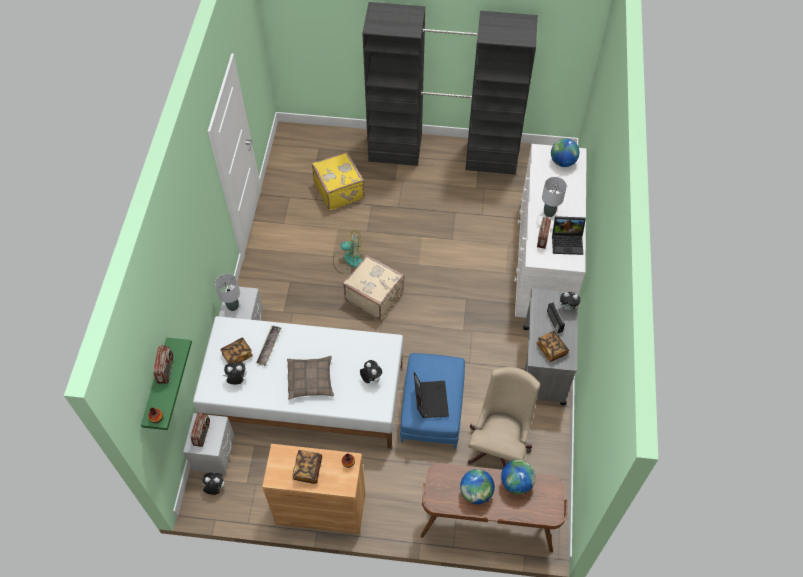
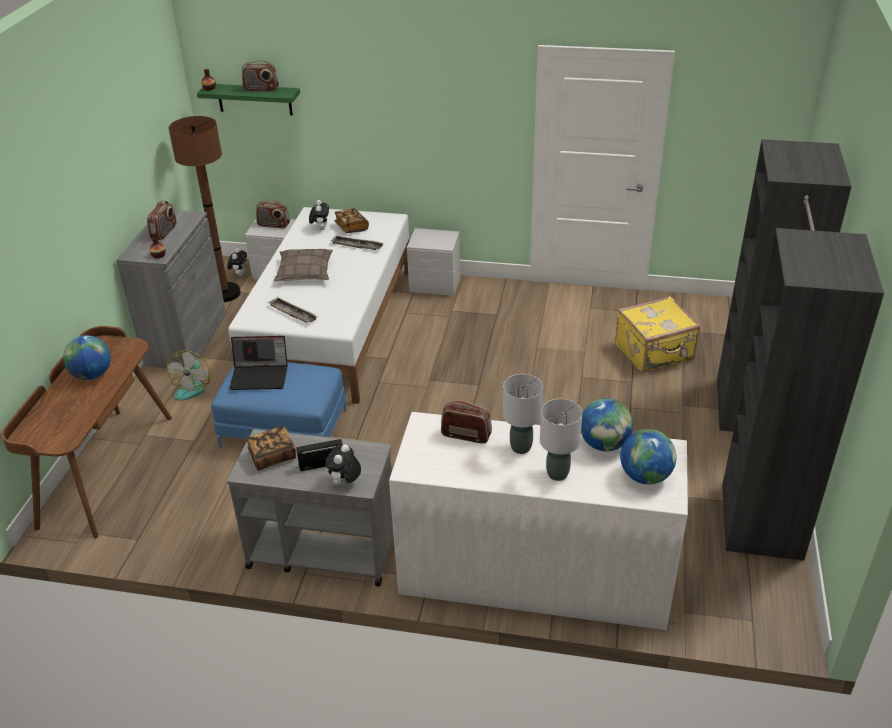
camera: 95 degrees right, 20 degrees down
(233, 306) = (428, 236): grey table lamp -> grey table lamp (557, 474)
(248, 494) = (224, 293): none -> brown floor lamp
(307, 469) = (164, 232): book -> radio
(321, 509) = (186, 339): brown cabinet -> grey cabinet
(348, 259) = (531, 360): fan -> fan (193, 387)
(371, 378) = (293, 313): plush toy -> tray
(374, 295) = (470, 382): beige suitcase -> none
(499, 444) = (209, 489): beige office chair -> none
(516, 482) = (86, 410): globe -> globe (604, 444)
(568, 242) = (455, 464): laptop -> none

